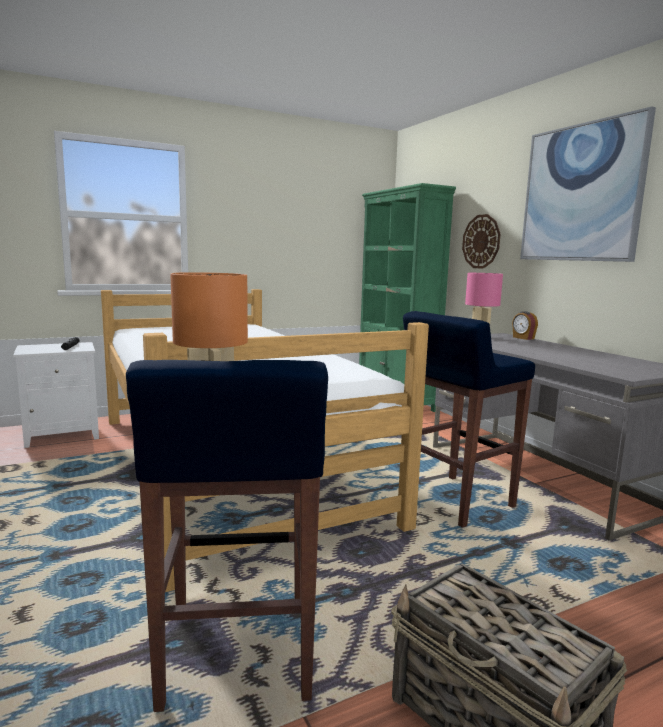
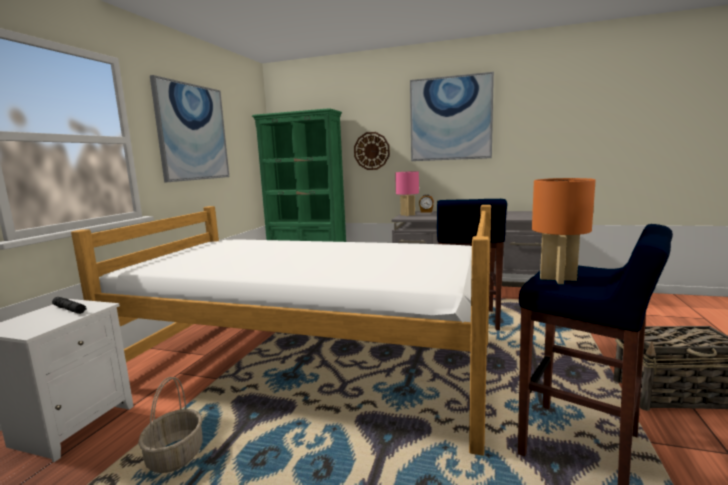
camera: 45 degrees left, 0 degrees up
(55, 473) = (175, 455): none -> basket
(266, 213) = (192, 132): none -> picture

